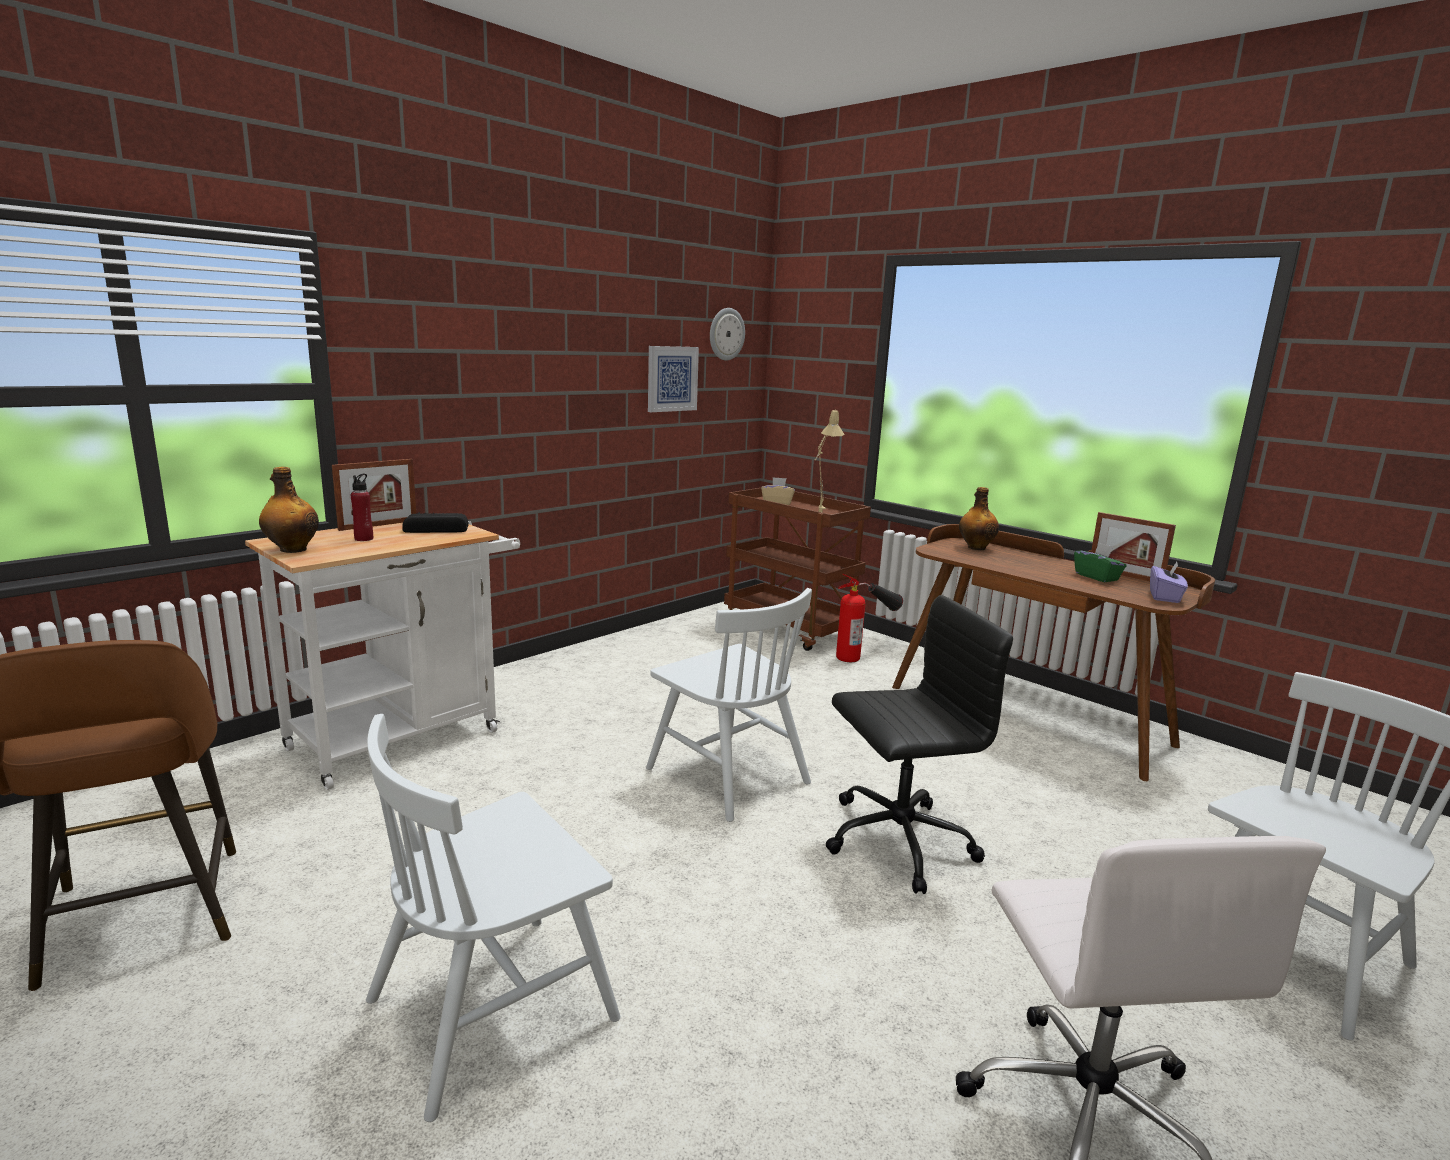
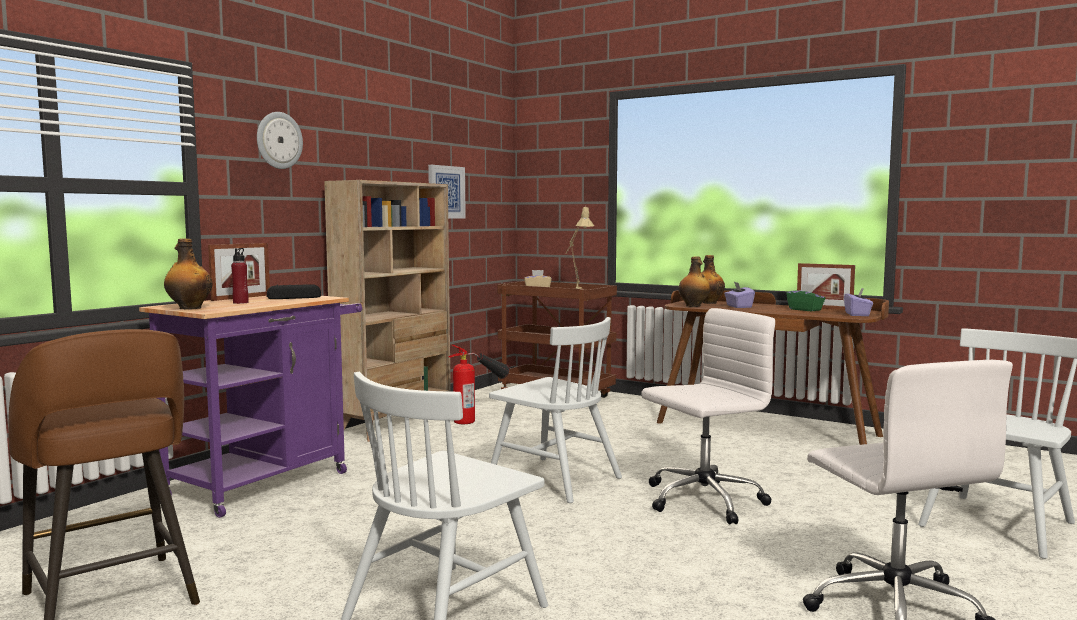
camera: 10 degrees left, 10 degrees down
(406, 735) = (267, 481): white cart -> purple cart
(588, 656) = (395, 424): none -> beige bookcase
(726, 334) = (483, 158): wall clock -> wall clock (278, 140)
(864, 653) = (624, 406): fire extinguisher -> fire extinguisher (479, 418)
(895, 841) = (702, 501): black office chair -> white office chair
(951, 554) = (693, 306): none -> bottle
(1010, 561) = (738, 306): none -> purple tissue box

